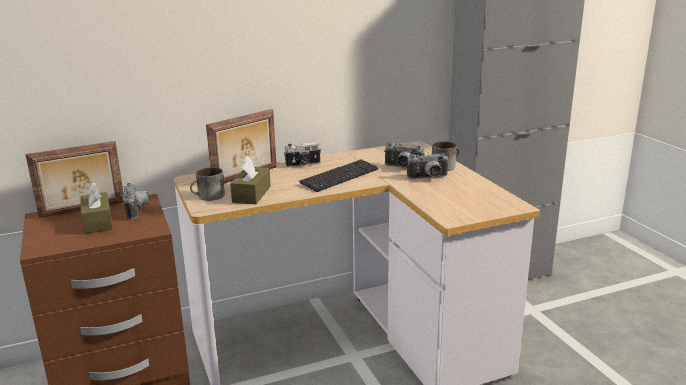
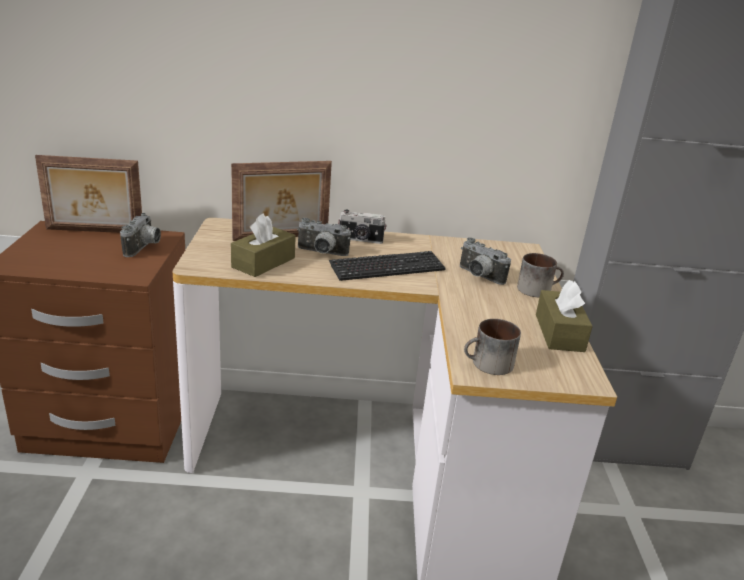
camera: 20 degrees right, 5 degrees up
(97, 222) = (93, 249): brown tissue box -> brown tissue box (559, 333)
(208, 197) = (214, 252): mug -> mug (488, 365)
(428, 178) = (499, 301): camera -> camera (321, 253)

